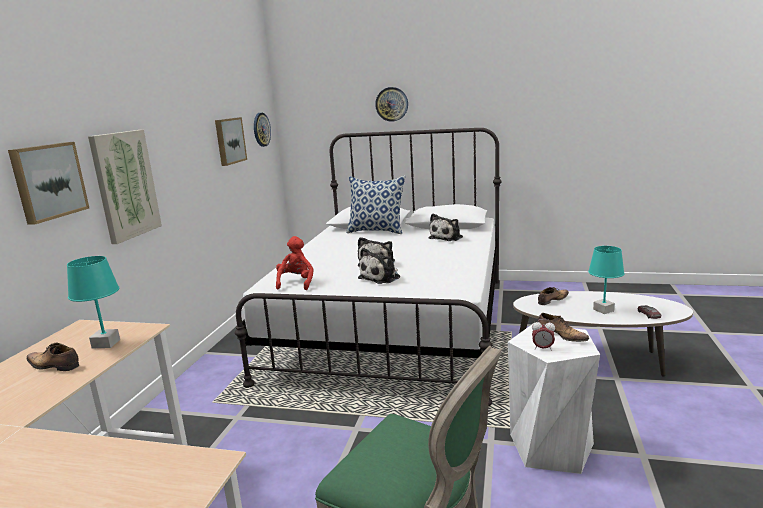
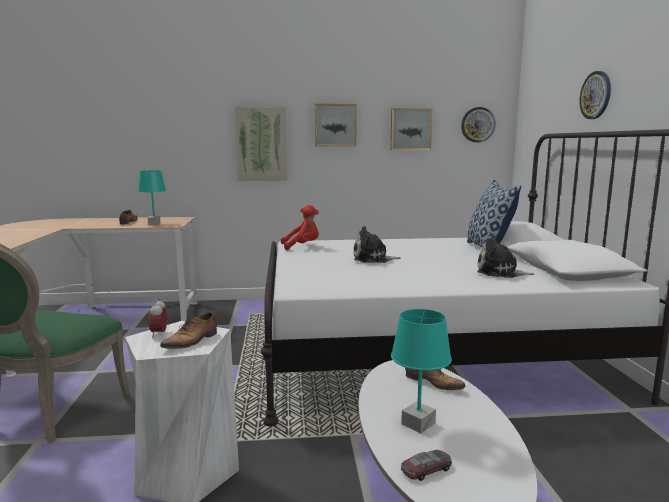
camera: 70 degrees right, 5 degrees down
(48, 181) = (197, 130): picture -> picture (335, 125)
(381, 277) = (328, 263): plush toy -> none

